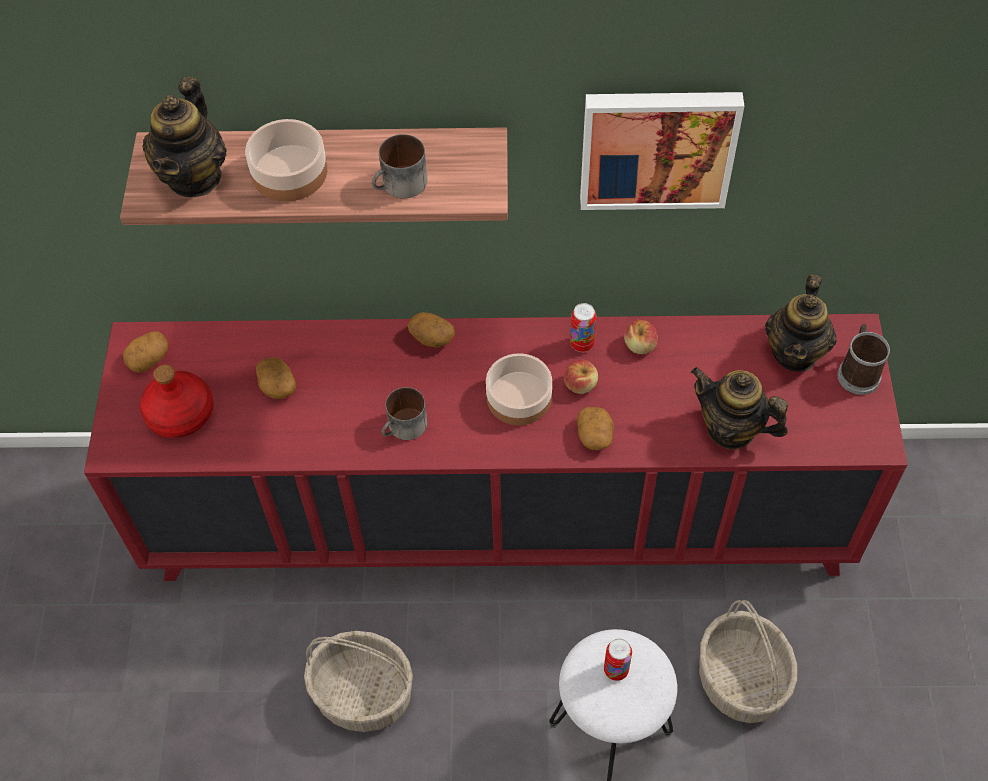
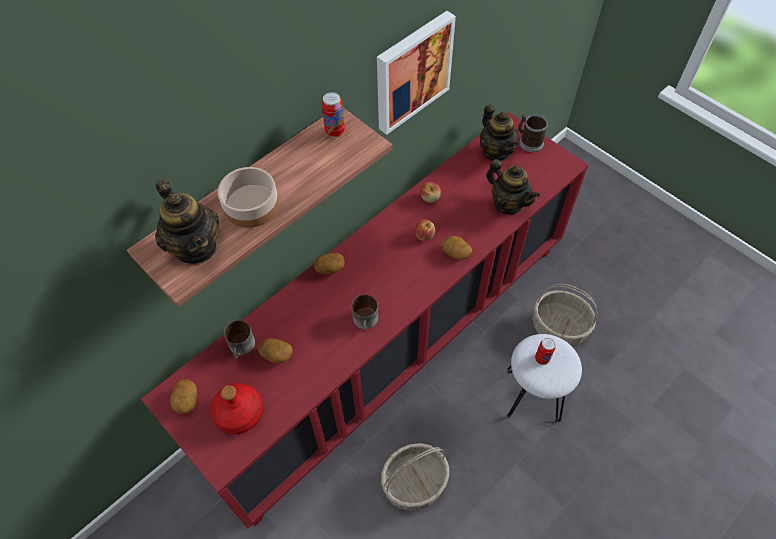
camera: 45 degrees left, 0 degrees up
(401, 186) = (322, 169): mug -> mug (242, 347)
(518, 397) = (403, 263): bowl -> none
(582, 344) = (404, 216): can -> can (335, 131)
(731, 429) = (508, 204): teapot -> teapot turned 120 degrees counterclockwise

